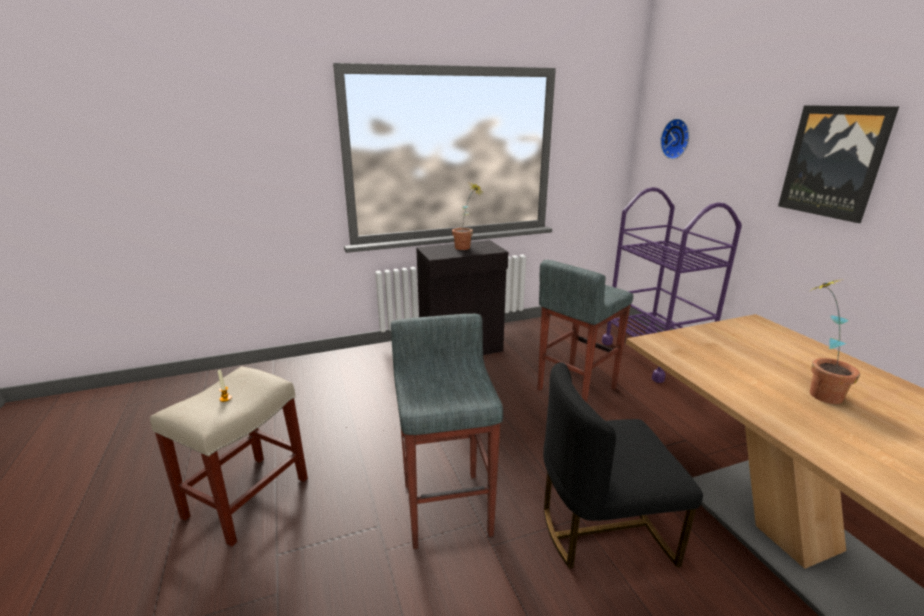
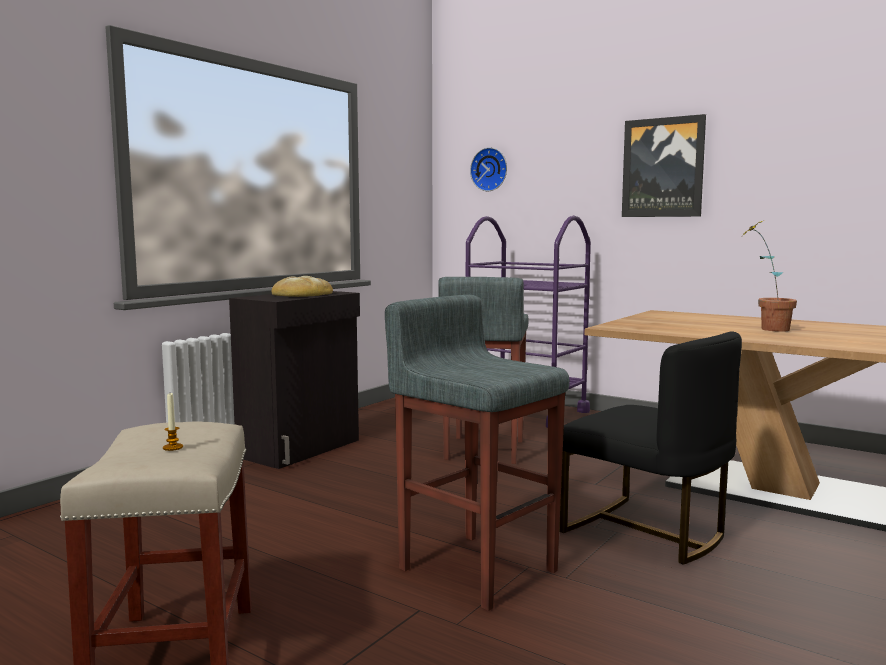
camera: 35 degrees left, 15 degrees down
(466, 248) = (302, 294): potted plant -> bread
(603, 529) = (646, 532): black chair -> black chair turned 90 degrees counterclockwise

